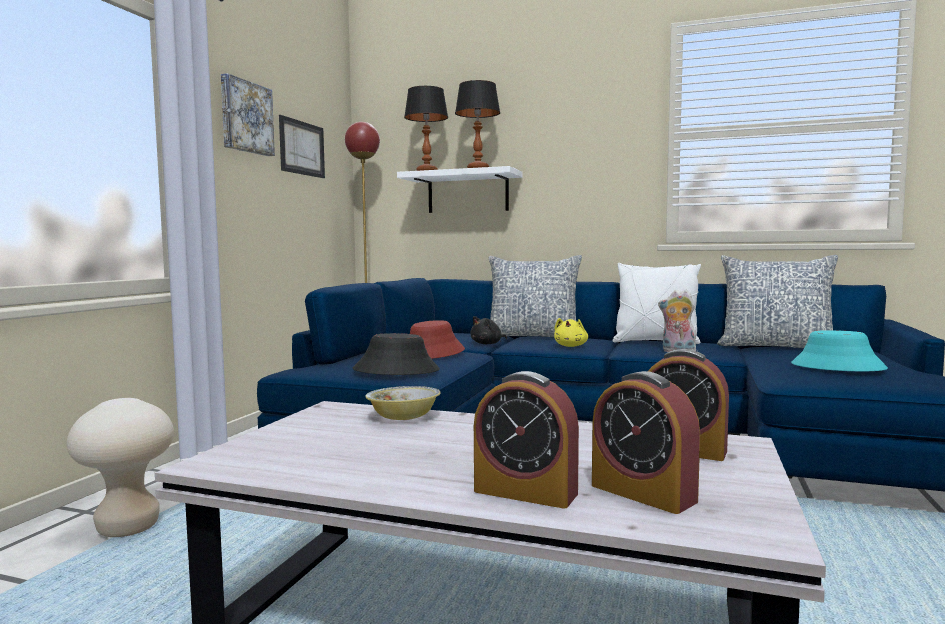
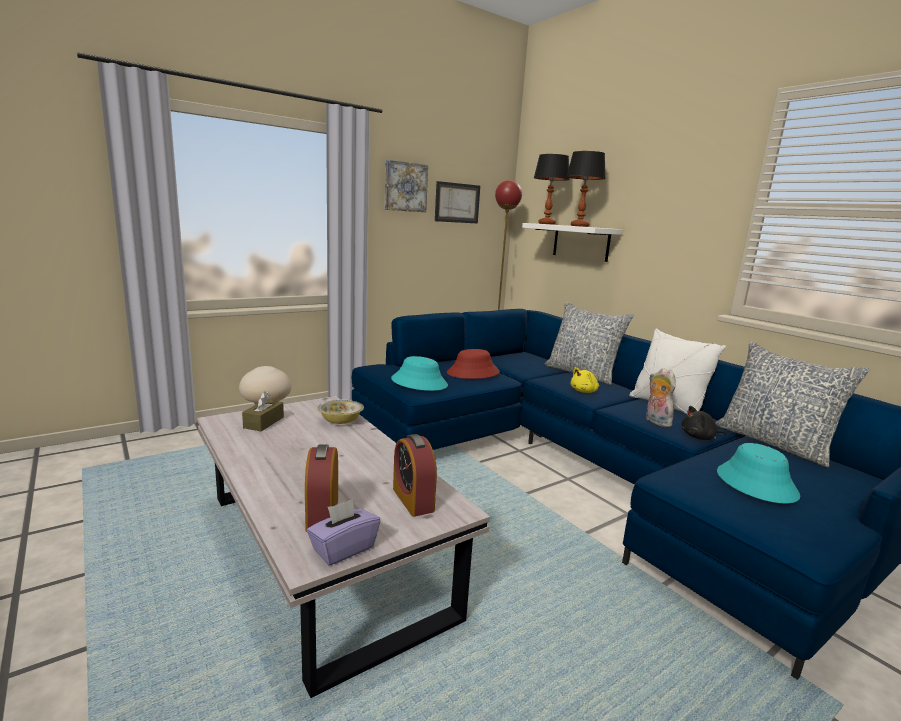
camera: 35 degrees right, 10 degrees up
(296, 446) = (264, 422): none -> brown tissue box
(396, 370) = (419, 382): black hat -> turquoise hat
(488, 344) = (534, 373): black plush toy -> black plush toy (699, 437)
(525, 492) = (281, 489): alarm clock -> none
(754, 509) = (343, 549): none -> purple tissue box

